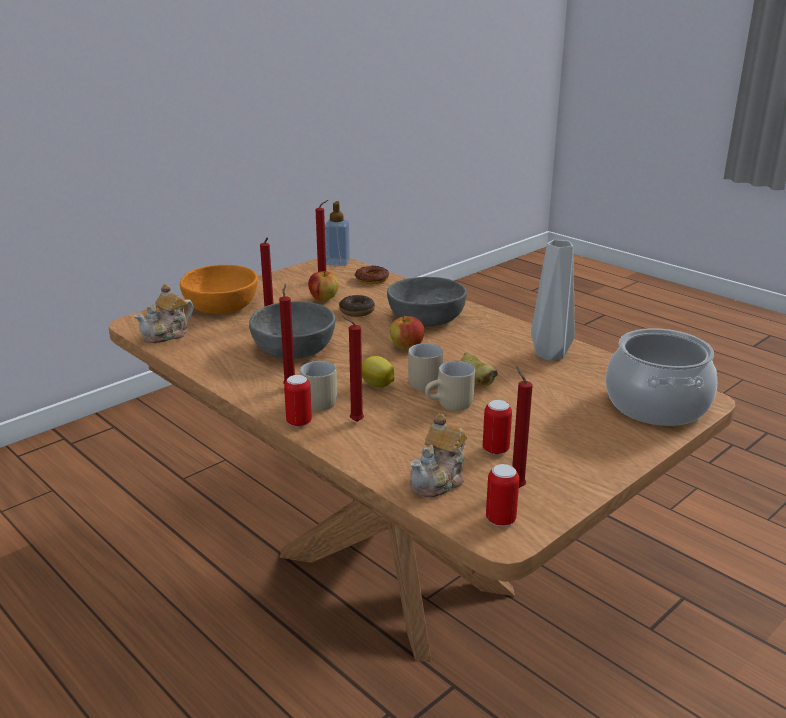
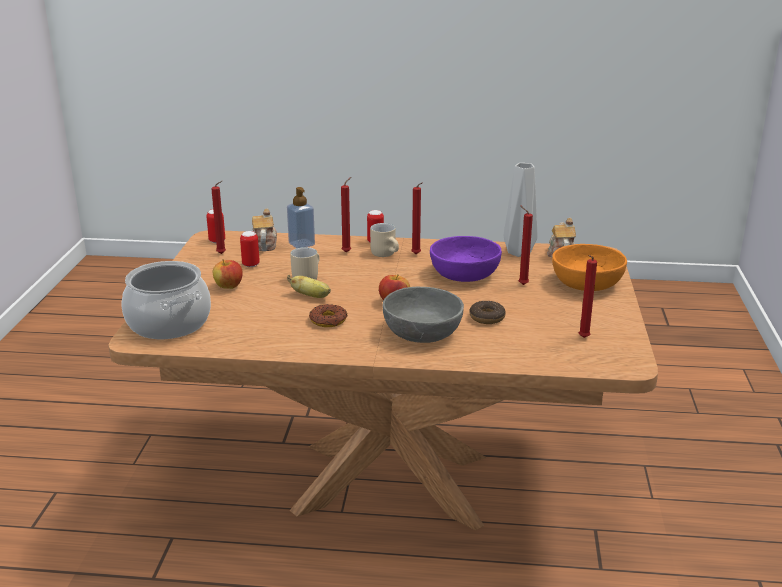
camera: 140 degrees right, 0 degrees up
(294, 349) = (464, 274): grey bowl -> purple bowl
(323, 299) = (536, 318): apple -> apple (228, 287)
(337, 262) = (623, 365): soap dispenser -> soap dispenser (301, 244)
(371, 279) = (547, 357): donut -> donut (328, 320)
(378, 385) = (368, 272): lemon -> none
(423, 381) = (344, 284): beige mug -> none
(548, 355) = (281, 335): grey vase -> grey vase (519, 252)

